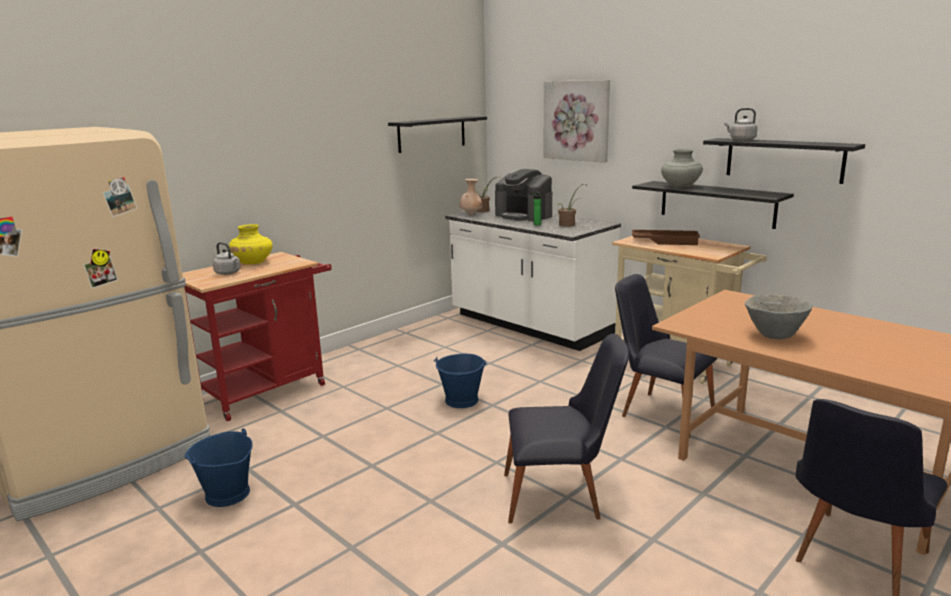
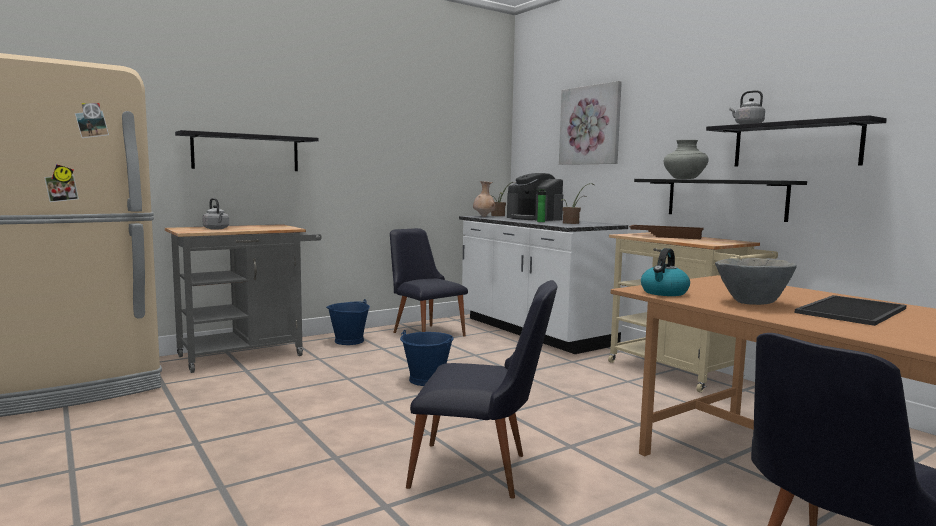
camera: 10 degrees right, 10 degrees down
(227, 494) = (139, 427): blue bucket -> blue bucket (348, 341)
(253, 263) = (248, 226): yellow vase -> none
(269, 390) = (249, 354): red cart -> grey cart
(432, 134) = (452, 138): black shelf -> black shelf (246, 152)
(659, 411) = (637, 409): black chair -> black chair (424, 332)
(699, 327) = (664, 293): none -> kettle
(850, 338) = (849, 310): none -> tray

